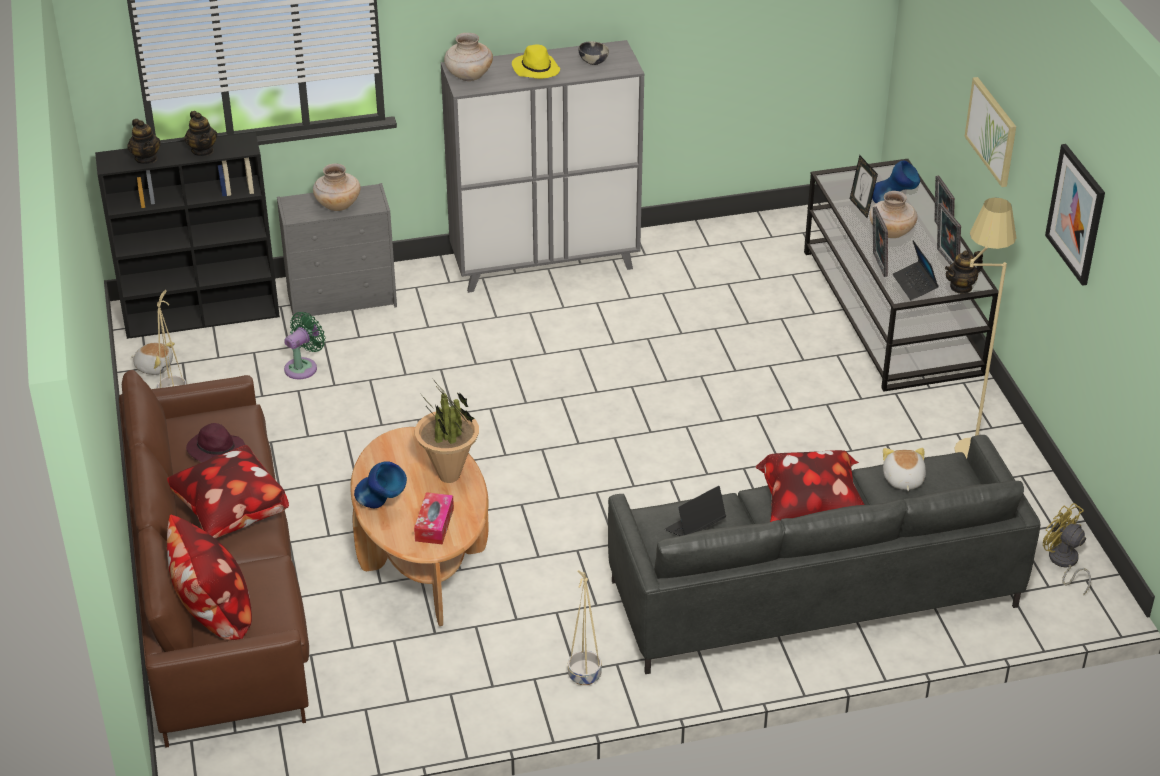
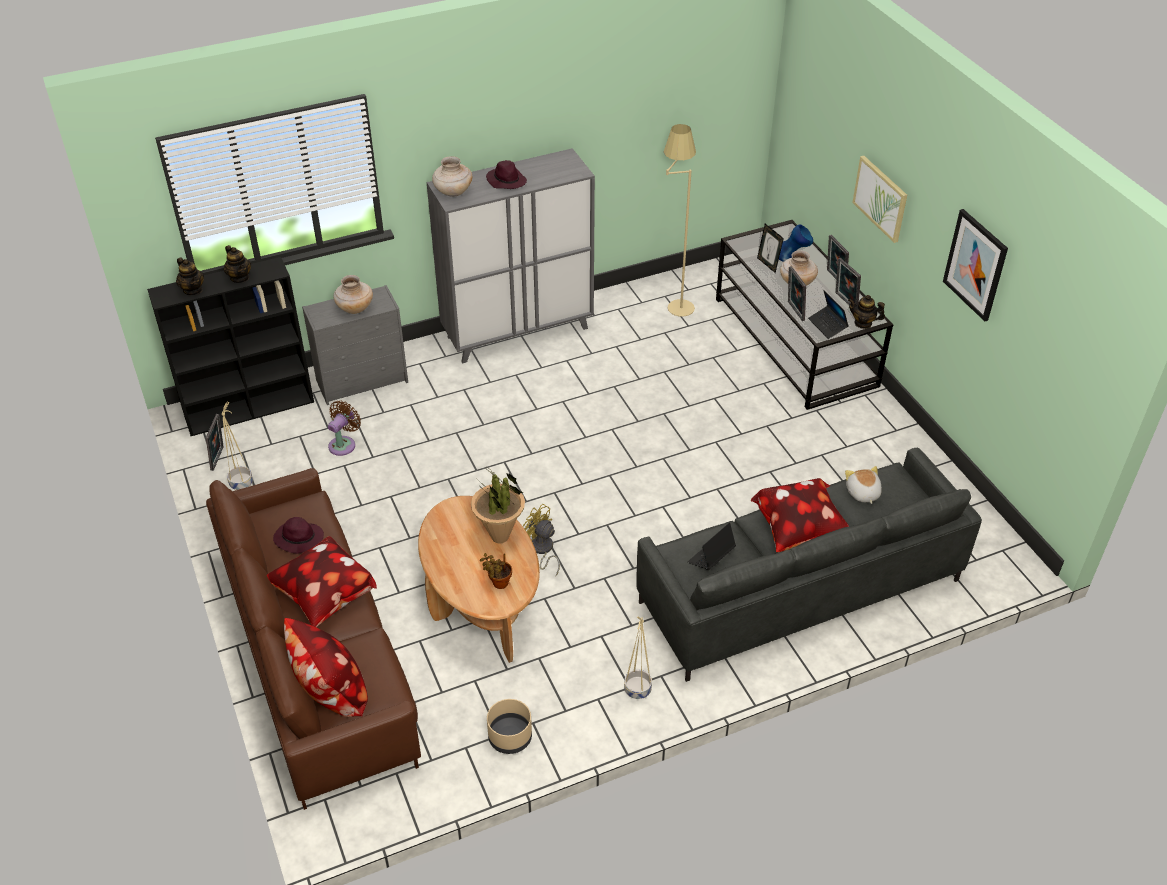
camera: 10 degrees left, 5 degrees up
(154, 366) = (219, 458): plush toy -> picture frame
(303, 367) = (344, 444): green fan -> brown fan
(382, 508) = (451, 573): blue vase -> none
(419, 706) = (510, 738): none -> beige planter
(434, 524) = (498, 583): tissue box -> potted plant
(535, 69) = (506, 181): yellow hat -> purple hat
(593, 62) = (551, 170): bowl -> none
(961, 287) = (863, 323): teapot -> teapot turned 60 degrees clockwise
(966, 439) = (880, 442): beige floor lamp -> beige floor lamp (674, 301)
(1063, 563) = (981, 538): yellow fan -> yellow fan (541, 550)

